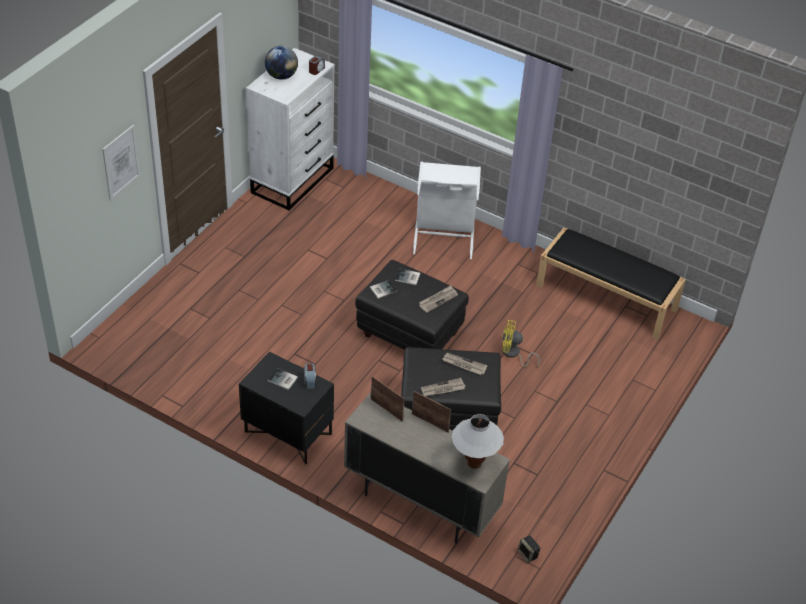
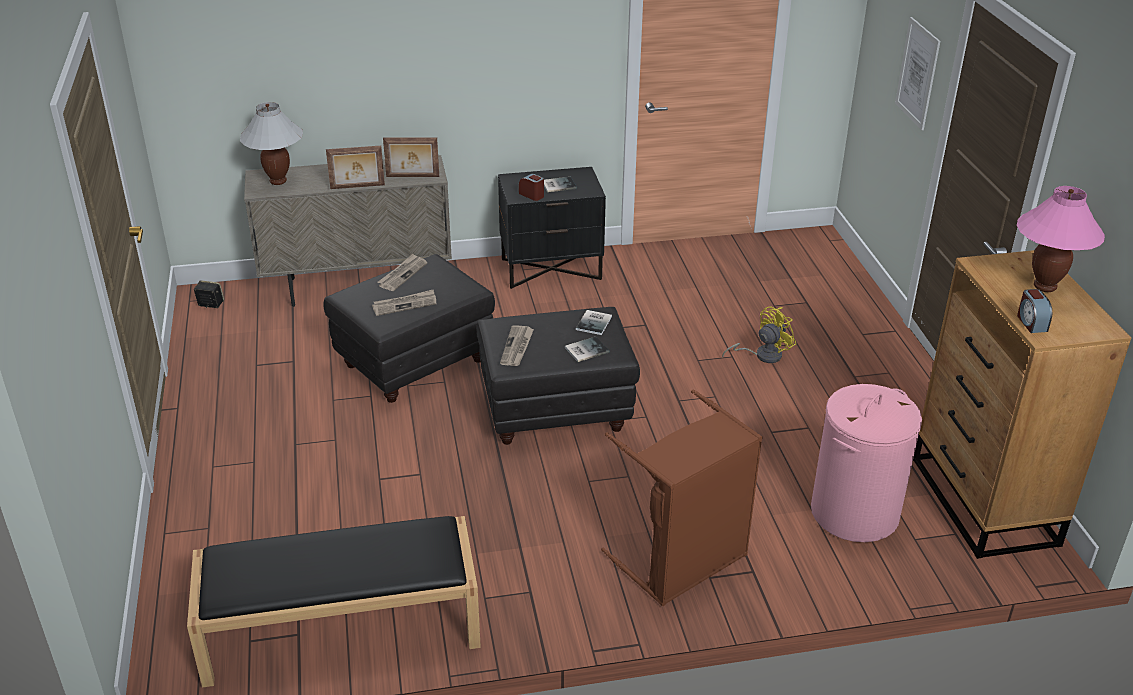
camera: 140 degrees right, 10 degrees down
(281, 76) = (1045, 287): globe -> pink table lamp
(293, 180) = (984, 501): white dresser -> brown dresser
(349, 209) = (854, 512): none -> pink laundry basket
(444, 236) = (684, 562): white laundry basket -> brown laundry basket
(513, 354) = (404, 463): yellow fan -> yellow fan (762, 355)

